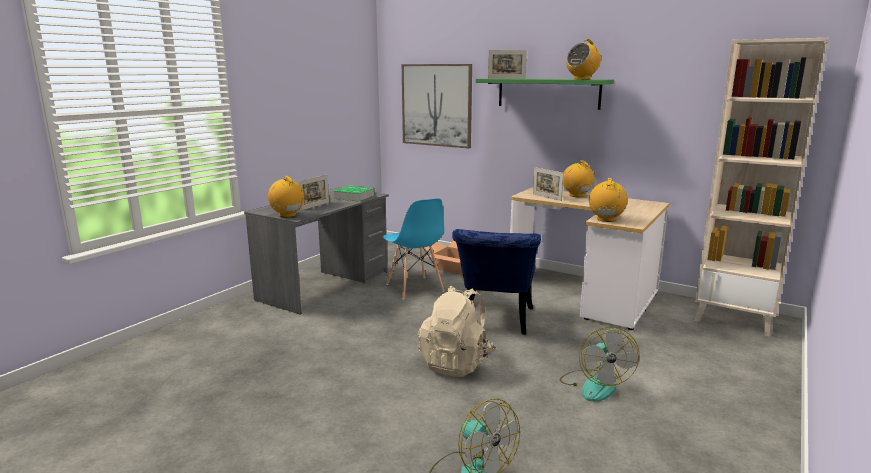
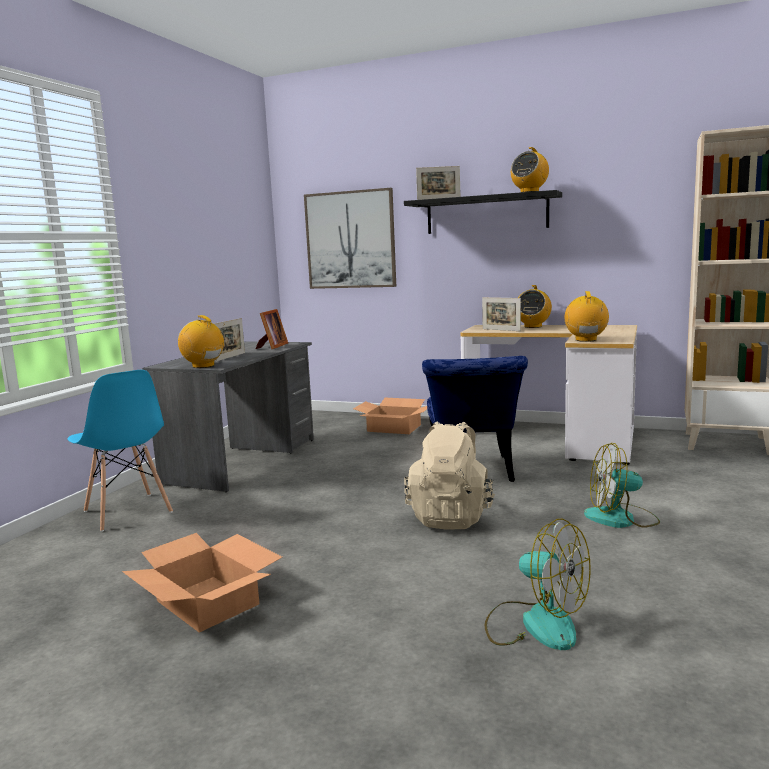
camera: 10 degrees left, 5 degrees down
(241, 414) = (207, 602): none -> cardboard box
(354, 197) = (272, 347): book -> picture frame
(414, 288) = (356, 452): blue chair -> blue chair (127, 512)
(548, 93) = (486, 214): green shelf -> black shelf
(577, 195) = (533, 326): radio -> radio turned 120 degrees counterclockwise
(595, 385) = (621, 519): fan -> fan turned 105 degrees clockwise

